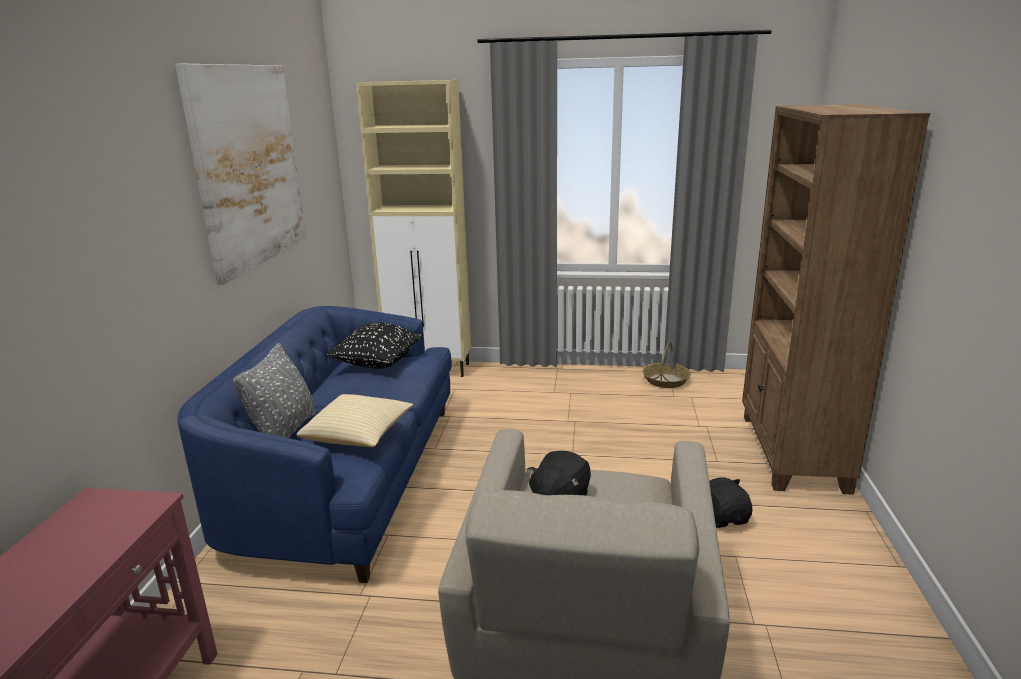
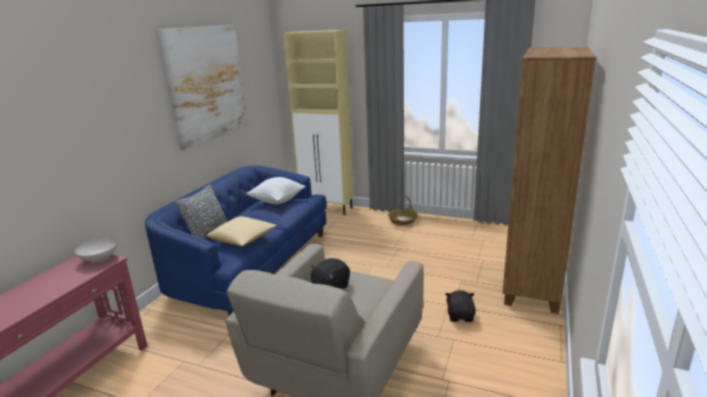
camera: 15 degrees right, 0 degrees up
(124, 504) = (99, 259): none -> white bowl
(378, 363) = (277, 201): black pillow -> white pillow
(665, 381) = (472, 228): basket -> basket (402, 220)

